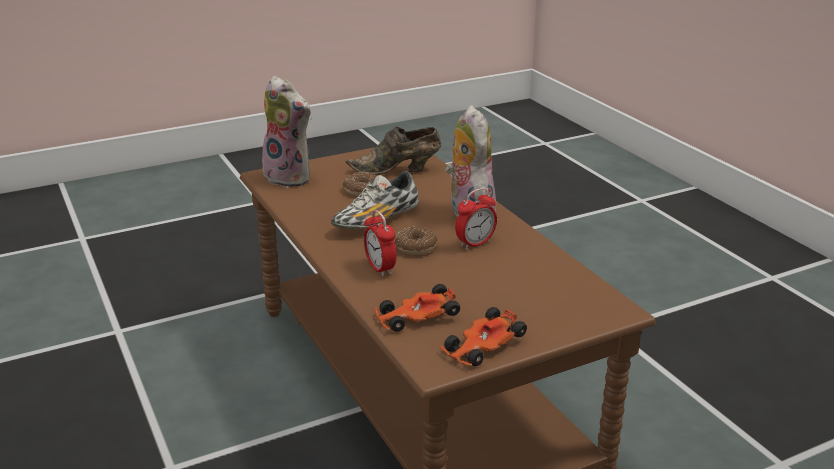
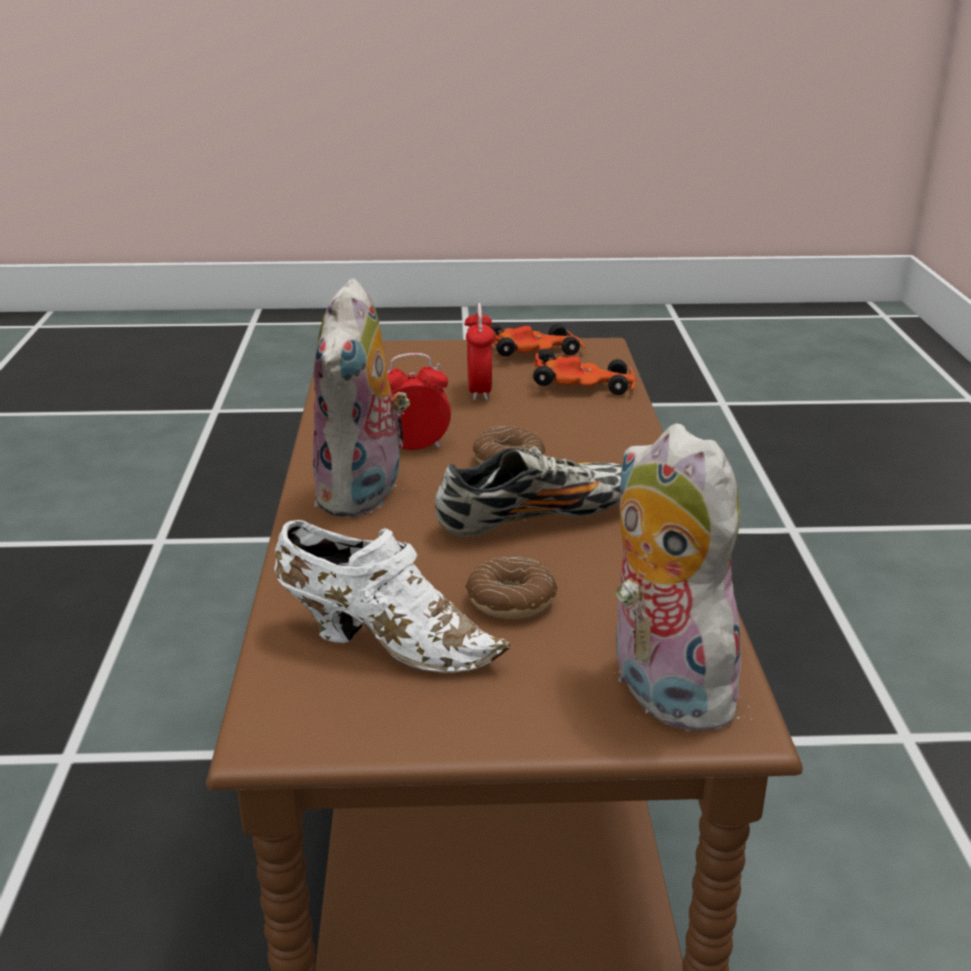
camera: 155 degrees left, 0 degrees up
(380, 268) = (588, 443): alarm clock -> alarm clock (479, 391)
(397, 170) = (383, 641): brown shoe -> white shoe

